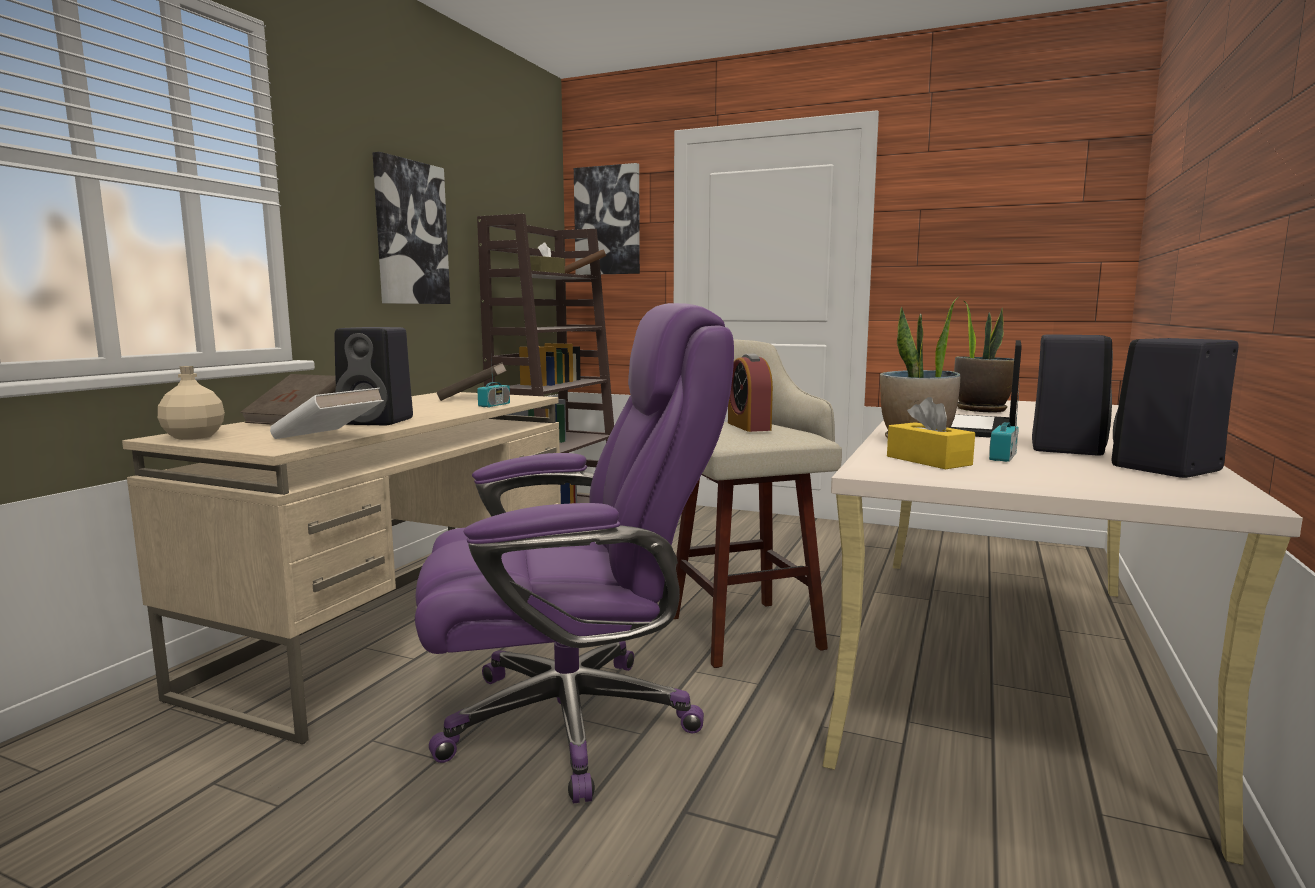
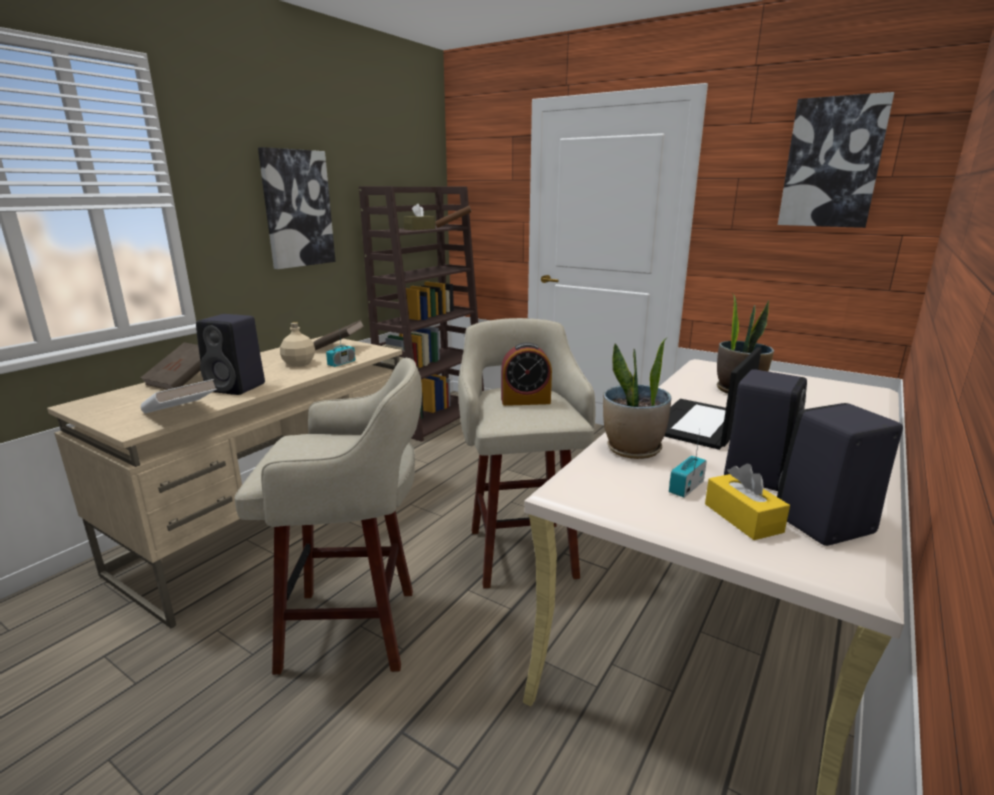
camera: 10 degrees right, 10 degrees up
(194, 437) = (95, 406): beige bottle -> beige bottle (299, 364)
(569, 721) = (356, 630): purple office chair -> beige stool
(608, 221) = (479, 177): picture -> picture (832, 163)
(749, 426) = (525, 401): alarm clock -> alarm clock turned 90 degrees counterclockwise
(928, 460) = (615, 488): yellow tissue box -> yellow tissue box (742, 518)

